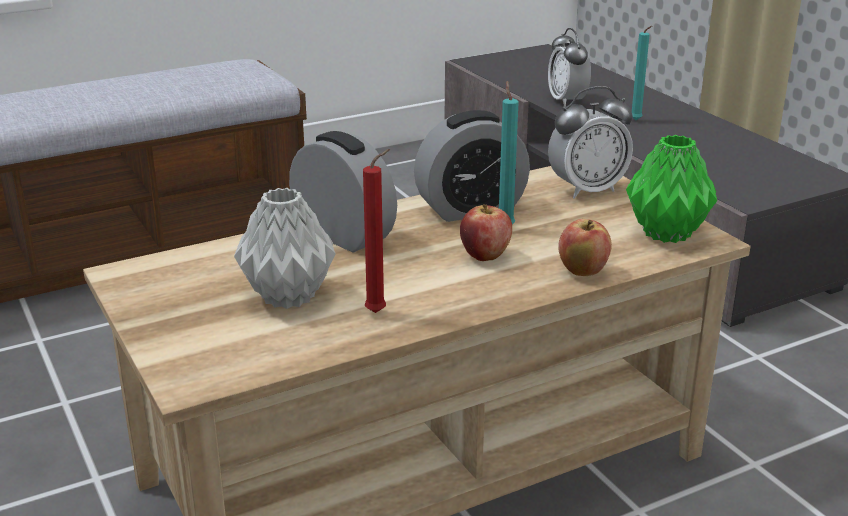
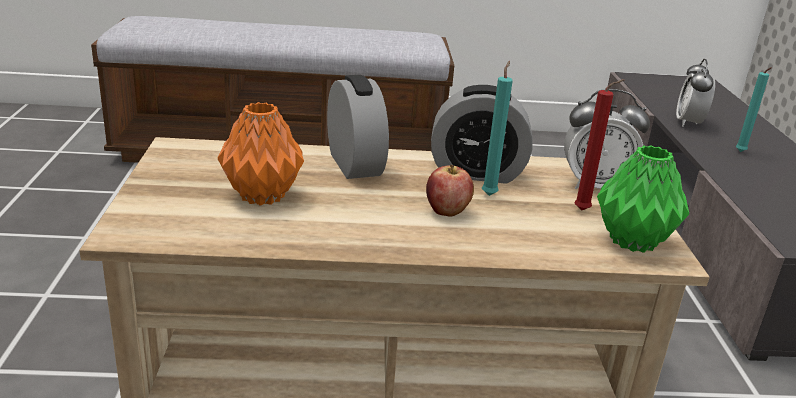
camera: 25 degrees right, 0 degrees up
(289, 297) = (262, 196): grey vase -> orange vase
(379, 312) = (314, 228): red candle -> red candle (584, 211)
(582, 271) = (518, 249): apple -> none

